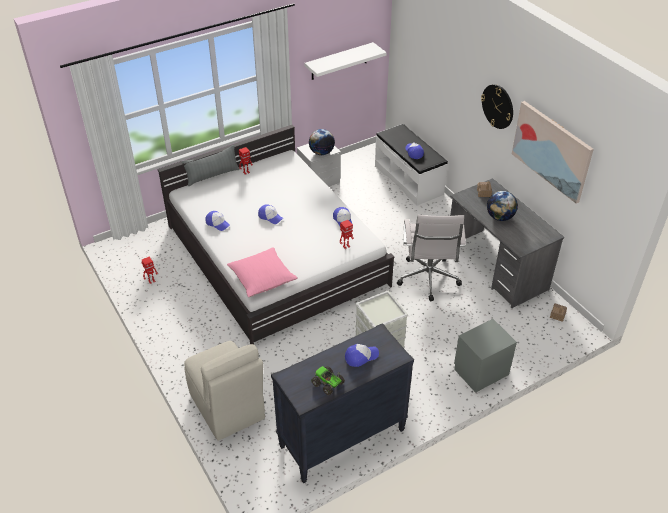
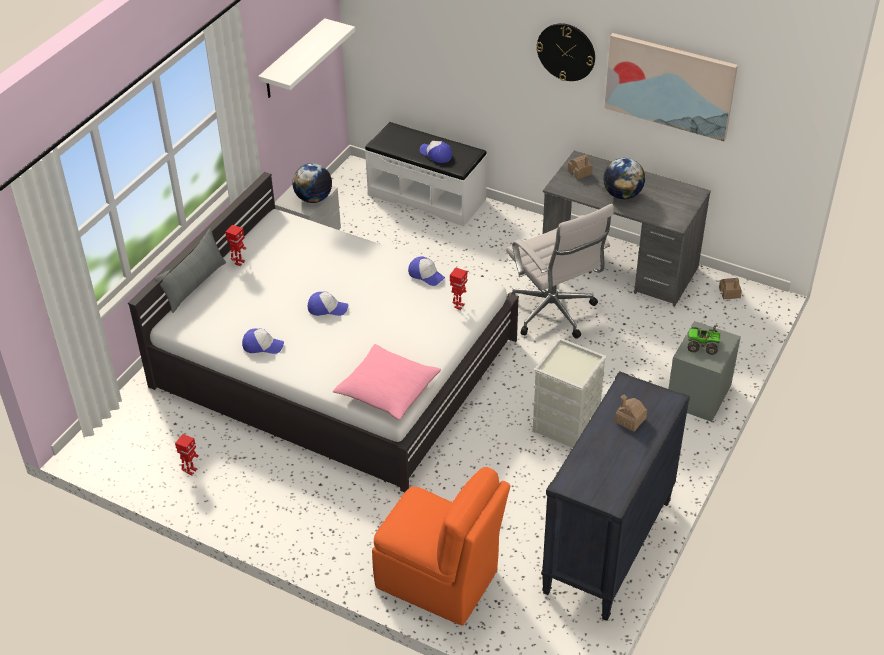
camera: 30 degrees left, 0 degrees up
(227, 407) = (439, 580): beige chair -> orange chair
(328, 384) = (622, 468): toy truck -> toy truck (703, 345)
(361, 356) = (630, 420): cap -> toy house

